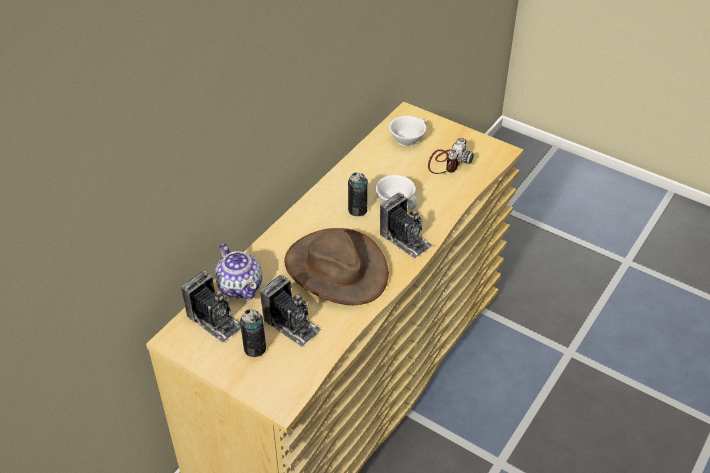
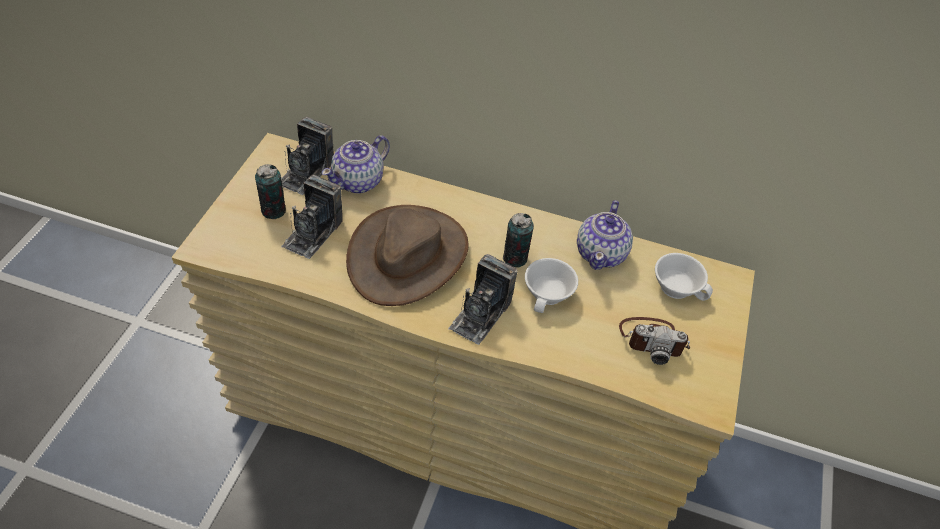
camera: 70 degrees right, 5 degrees up
(367, 165) = (601, 253): none -> teapot

